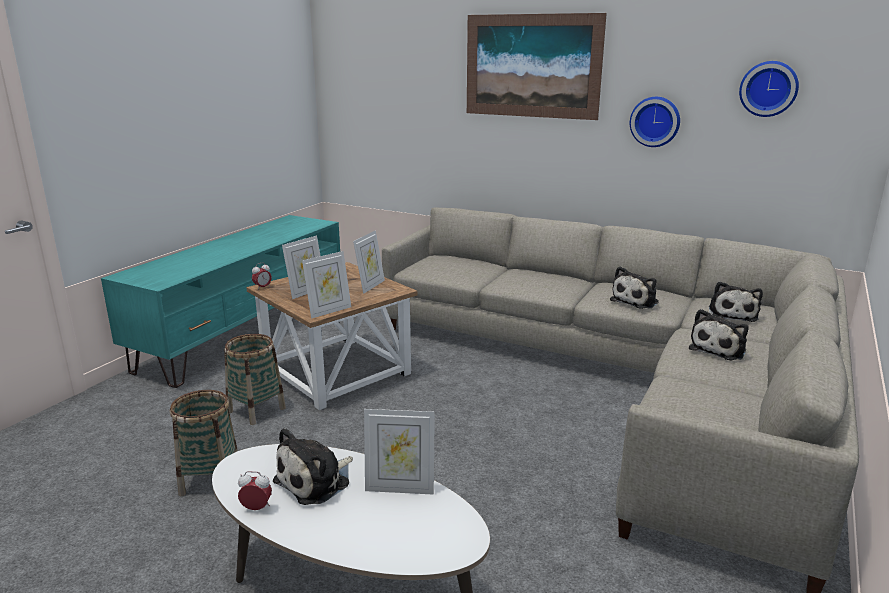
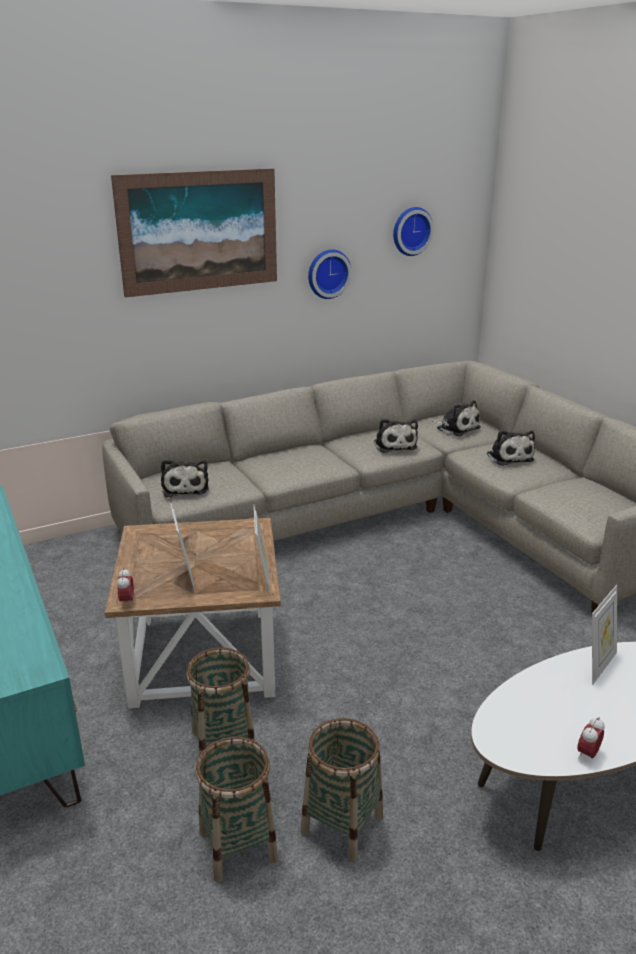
camera: 55 degrees left, 5 degrees up
(169, 448) = (237, 845): none -> basket
(316, 481) = (562, 706): plush toy -> plush toy (185, 487)
(370, 286) = (222, 536): picture frame -> none

